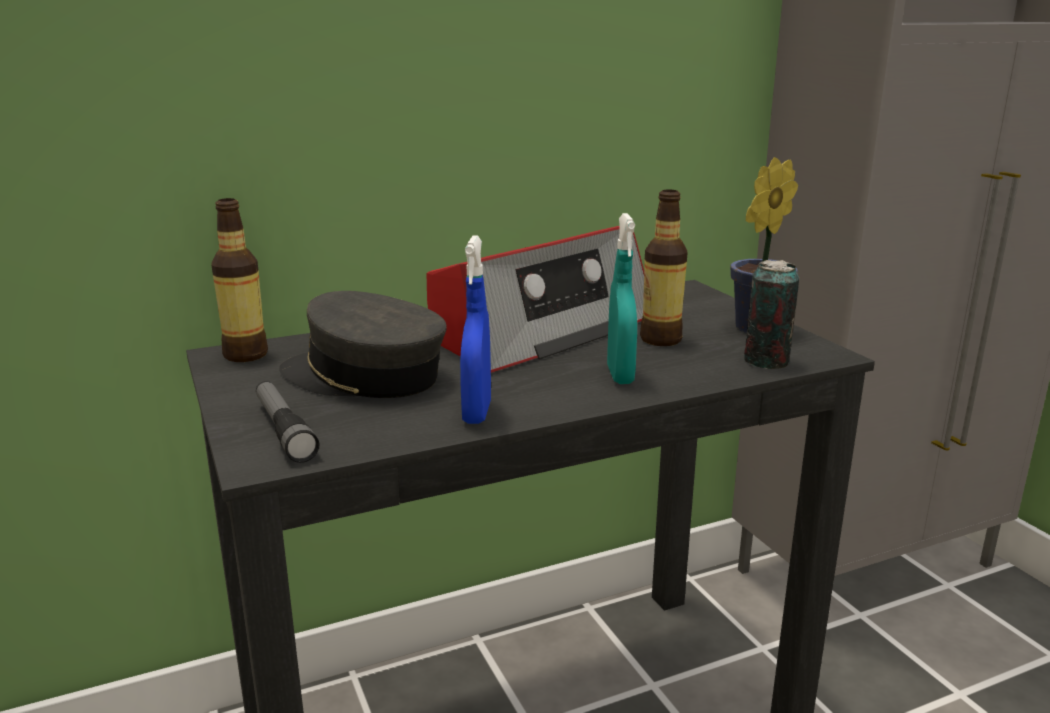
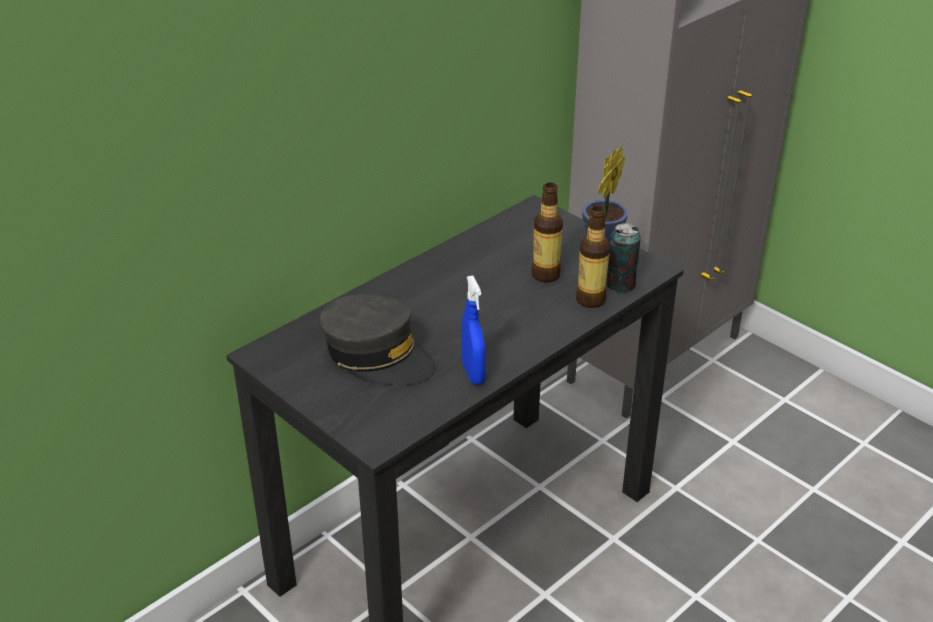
camera: 20 degrees left, 15 degrees up
(245, 355) = (276, 351): bottle -> bottle (590, 300)
(284, 430) = (368, 415): flashlight -> none
(364, 376) = (377, 355): grey cap -> grey cap turned 150 degrees counterclockwise
(541, 330) = (461, 281): radio -> none
(620, 375) = (539, 318): turquoise spray bottle -> none

